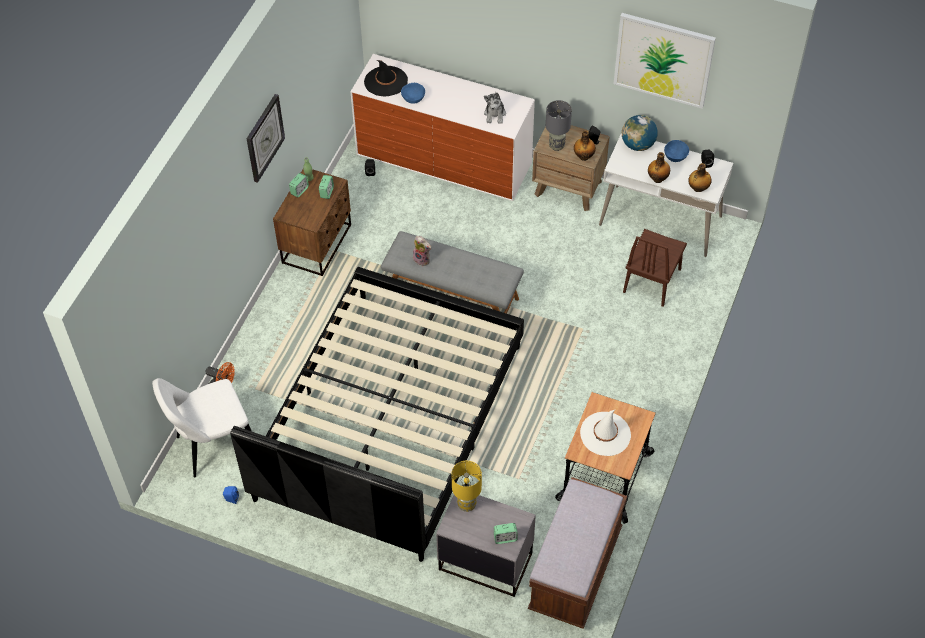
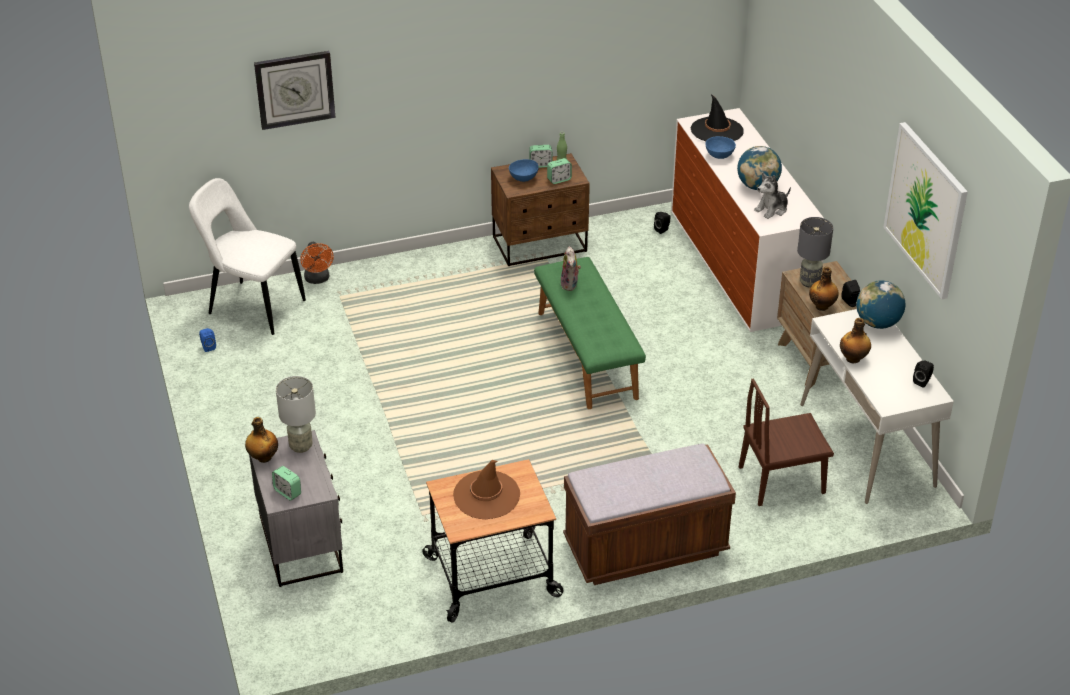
camera: 50 degrees right, 15 degrees down
(264, 138) = (502, 56): wall clock -> wall clock (295, 89)
(389, 421) = (394, 394): black bed -> none
(452, 295) = (586, 355): grey bench -> green bench
(464, 104) = (757, 186): none -> globe
(467, 505) = (300, 446): yellow table lamp -> grey table lamp
(575, 570) = (355, 615): brown bench -> brown bench (645, 548)
(605, 434) = (486, 495): white hat -> brown hat
(675, 157) = (900, 356): blue bowl -> blue bowl (524, 178)
(698, 188) = (881, 393): bottle -> bottle (263, 457)

